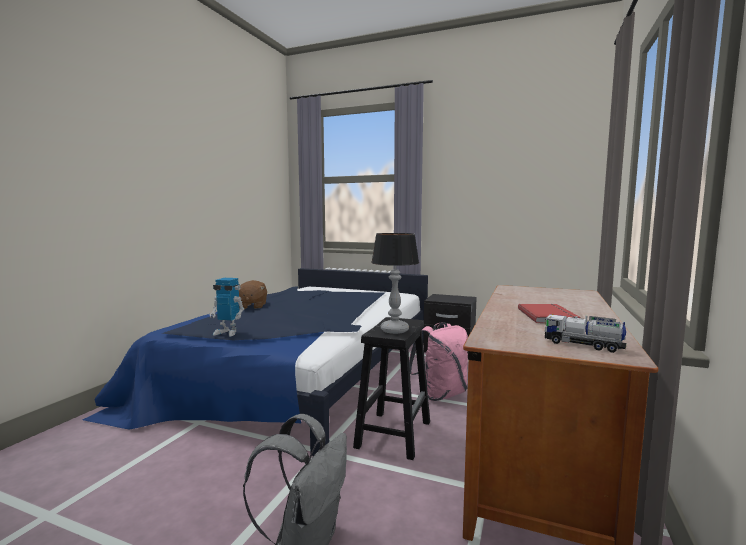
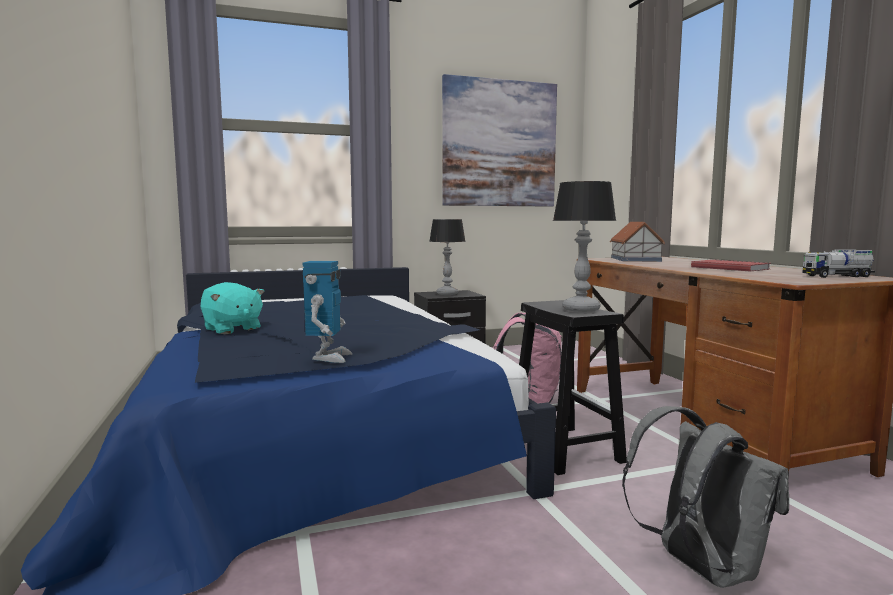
camera: 40 degrees left, 0 degrees up
(228, 332) = (328, 357): toy robot -> toy robot turned 60 degrees counterclockwise
(252, 306) = (232, 329): brown plush toy -> turquoise plush toy
(449, 298) = (447, 294): none -> table lamp
(518, 178) = (499, 144): none -> picture
(536, 292) = (634, 259): none -> toy house

